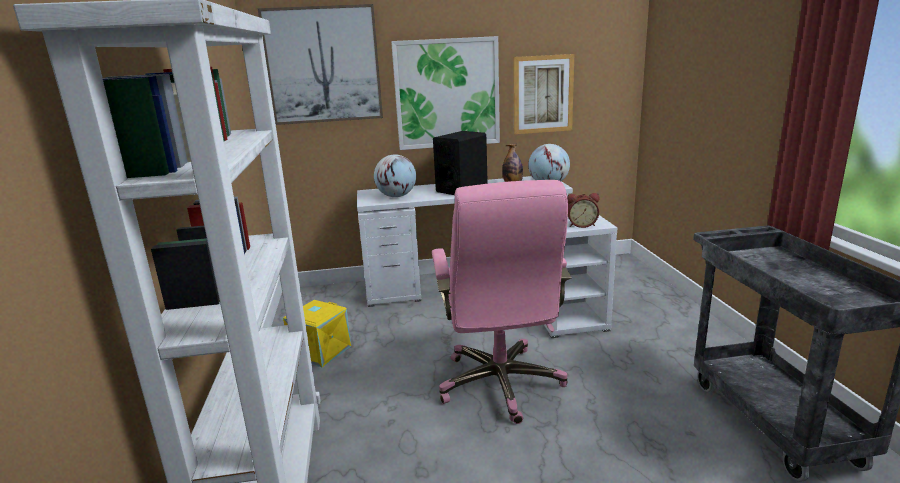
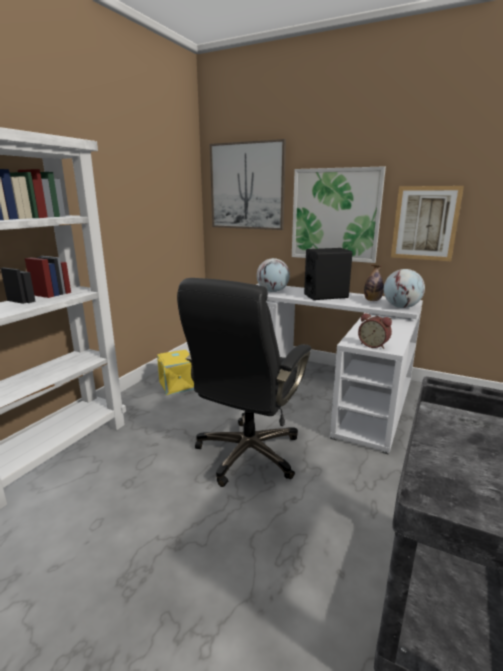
camera: 35 degrees right, 0 degrees up
(499, 381) = (249, 451): pink office chair -> black office chair

